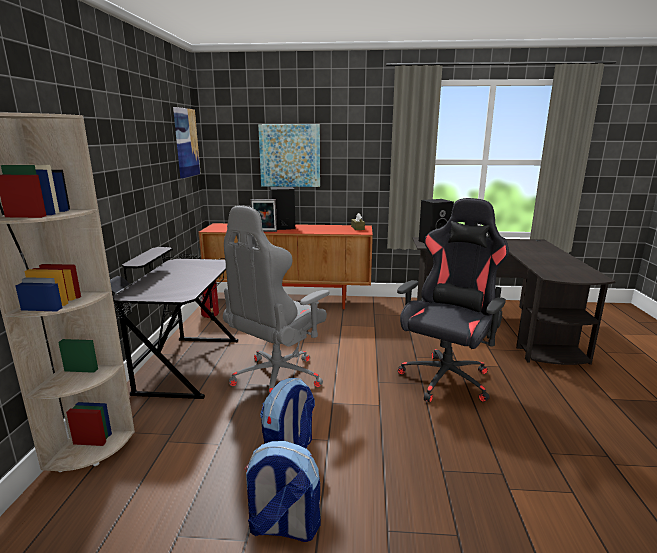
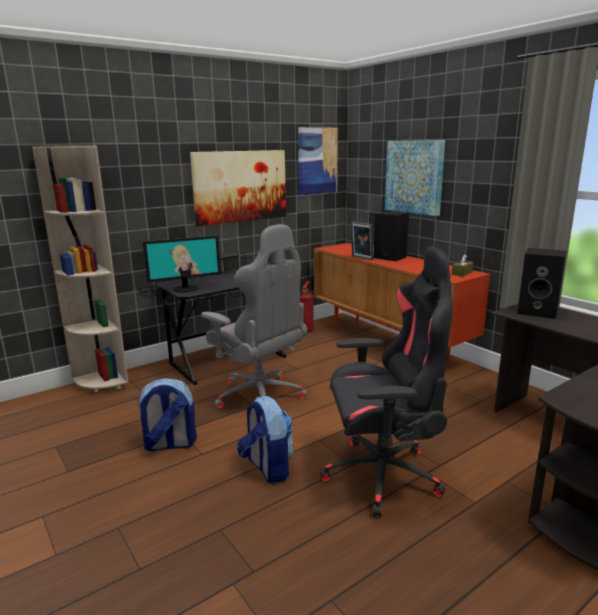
camera: 50 degrees right, 0 degrees up
(146, 171) = (240, 186): none -> picture
(167, 294) = (185, 289): none -> monitor
(278, 377) = (259, 395): grey office chair -> grey office chair turned 135 degrees counterclockwise
(283, 527) = (89, 479): backpack -> backpack (267, 468)

